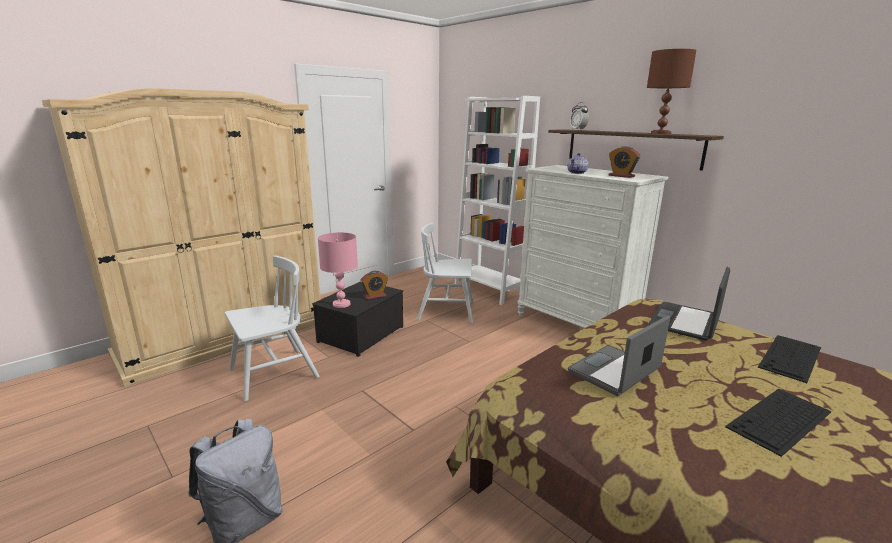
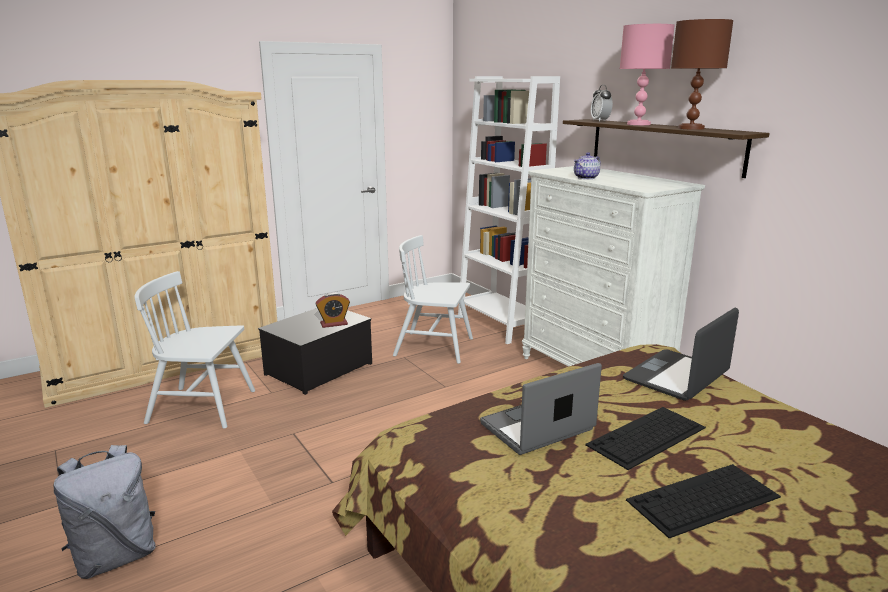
camera: 10 degrees right, 0 degrees up
(273, 374) = (202, 407): white chair -> white chair turned 150 degrees counterclockwise
(342, 304) = (291, 331): pink table lamp -> pink table lamp (639, 124)
(621, 176) = (639, 183): alarm clock -> none
(790, 357) = (785, 430): keyboard -> keyboard (646, 437)

